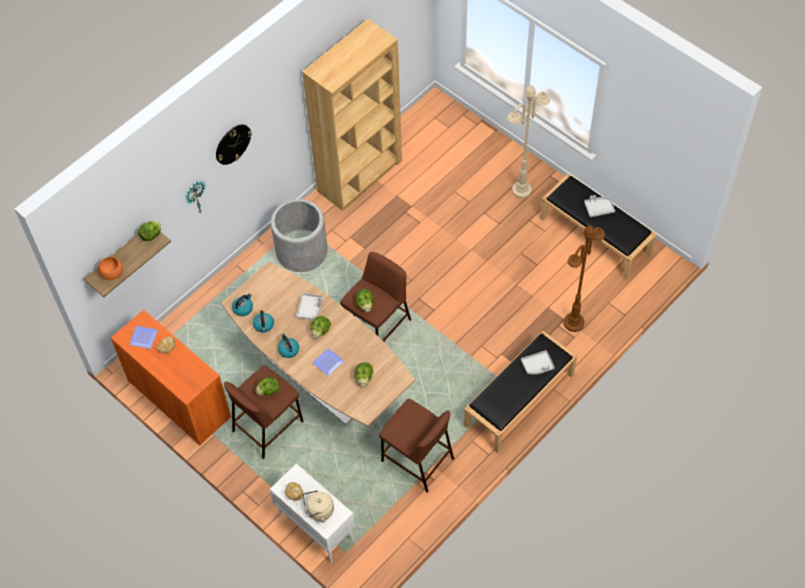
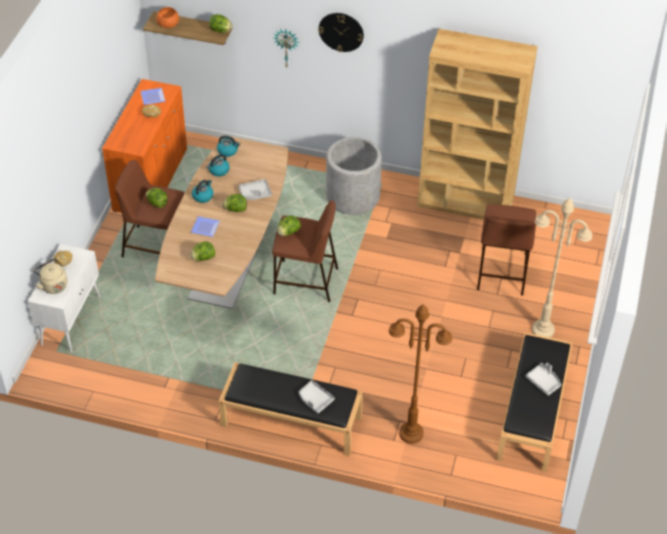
camera: 60 degrees right, 10 degrees down
(416, 459) = (179, 365): brown stool -> brown stool (501, 270)

